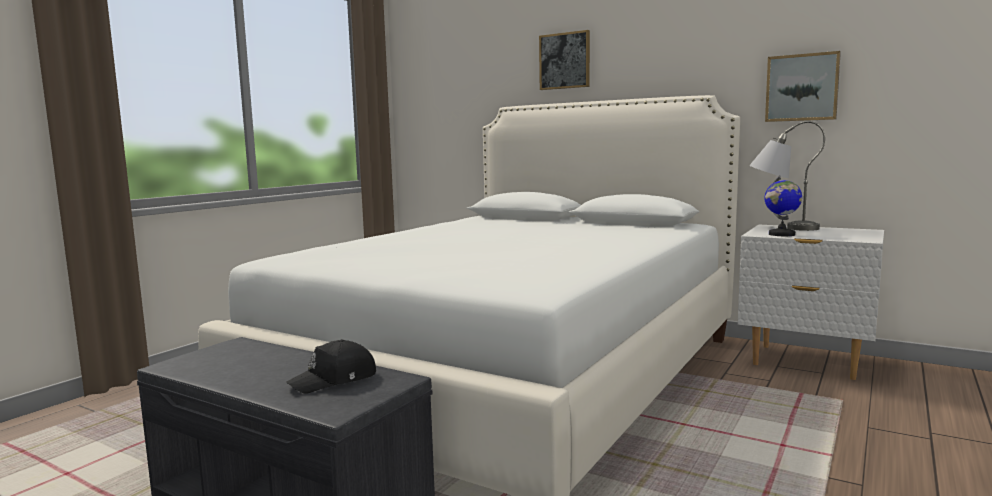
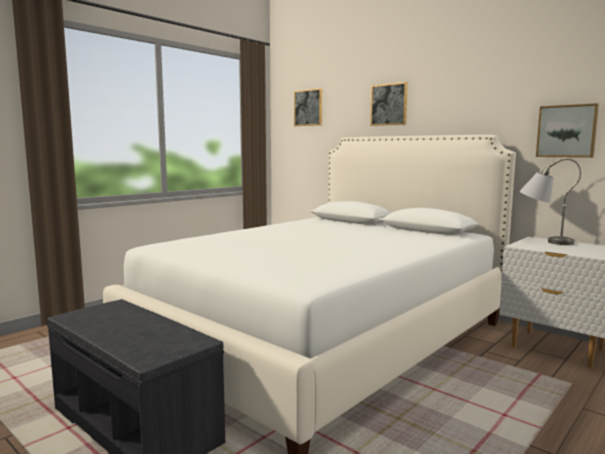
camera: 10 degrees right, 0 degrees up
(335, 380) = (160, 337): black cap -> none
(448, 68) = (308, 108): none -> picture
(781, 234) = (537, 247): globe -> none

